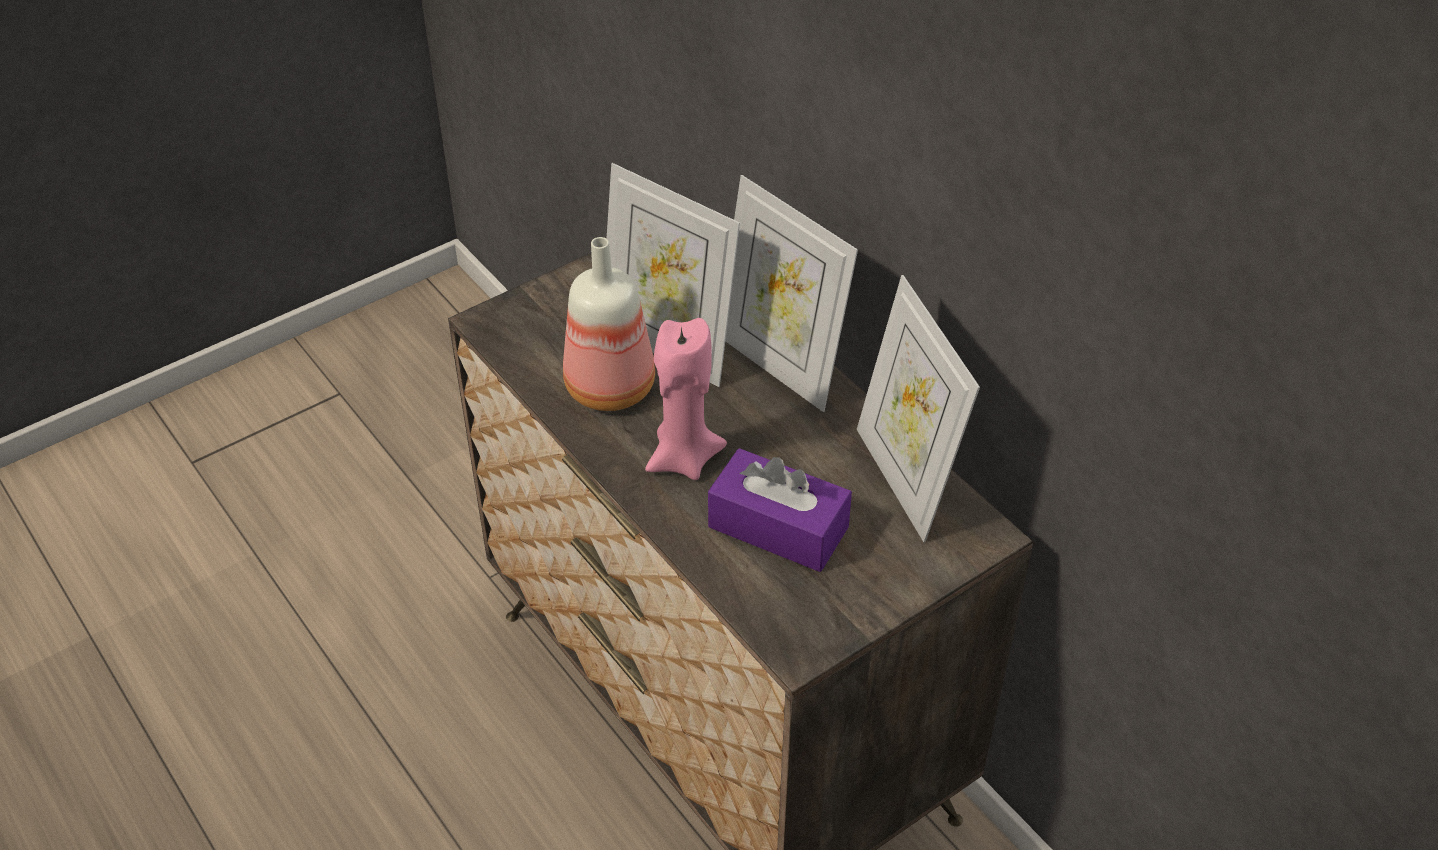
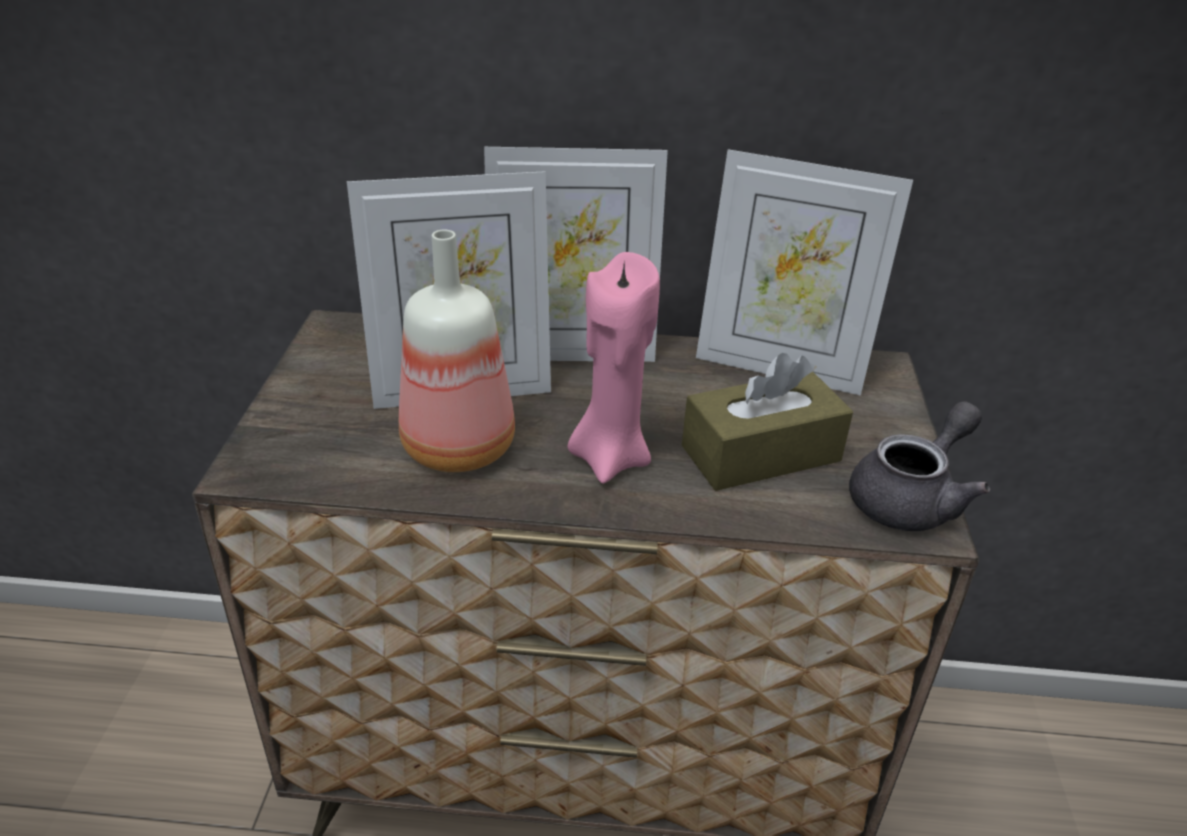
camera: 50 degrees left, 10 degrees down
(778, 527) = (761, 453): purple tissue box -> brown tissue box
(821, 629) = (912, 497): none -> grey teapot

